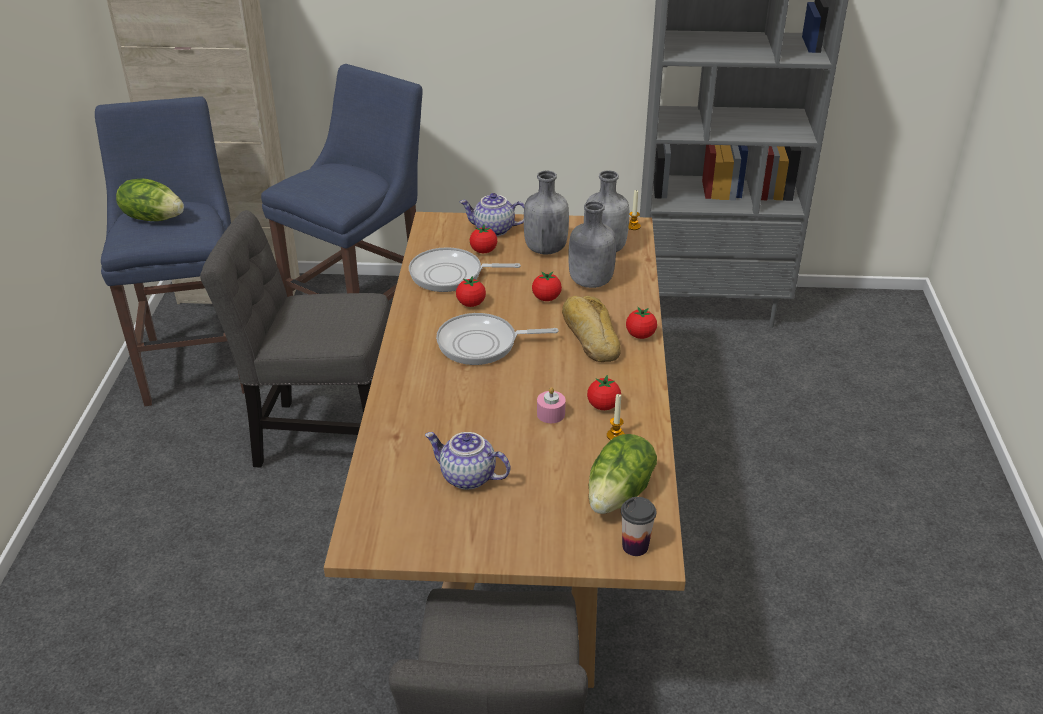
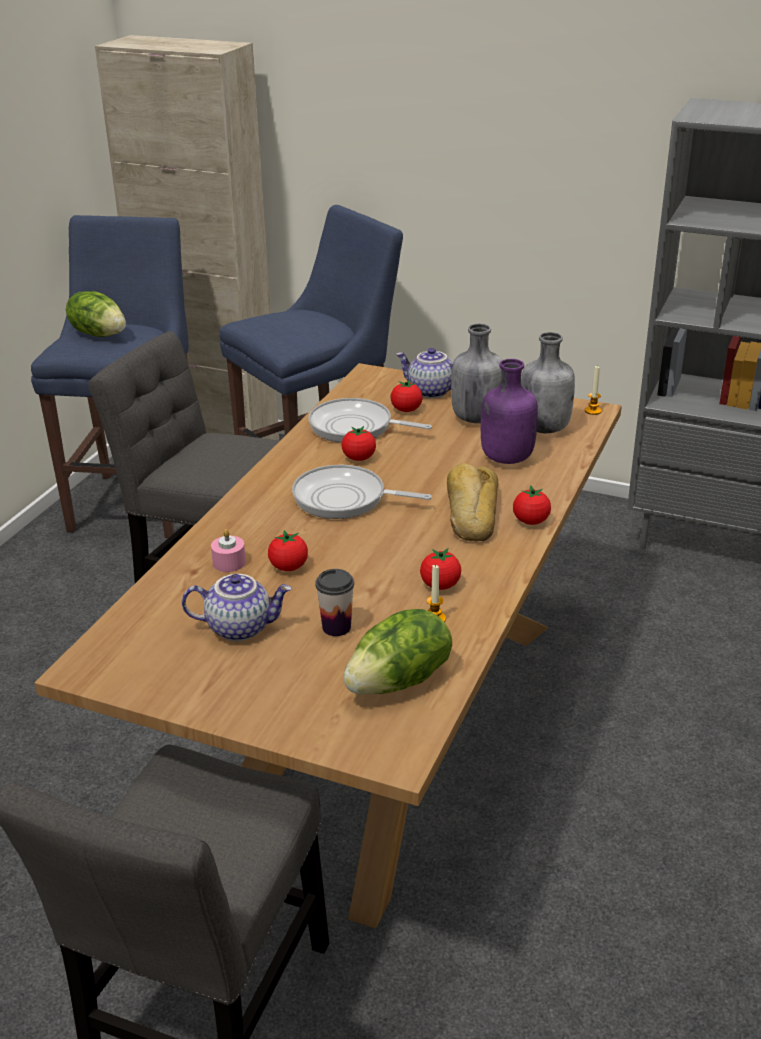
camera: 20 degrees right, 5 degrees down
(467, 477) = (240, 627): teapot -> teapot turned 135 degrees clockwise
(546, 298) = (445, 466): tomato -> tomato (288, 567)
(551, 414) = (375, 582): pink candle -> pink candle (229, 562)
(589, 282) = (505, 458): grey bottle -> purple bottle
(635, 546) = (382, 740): cup -> cup (336, 627)

